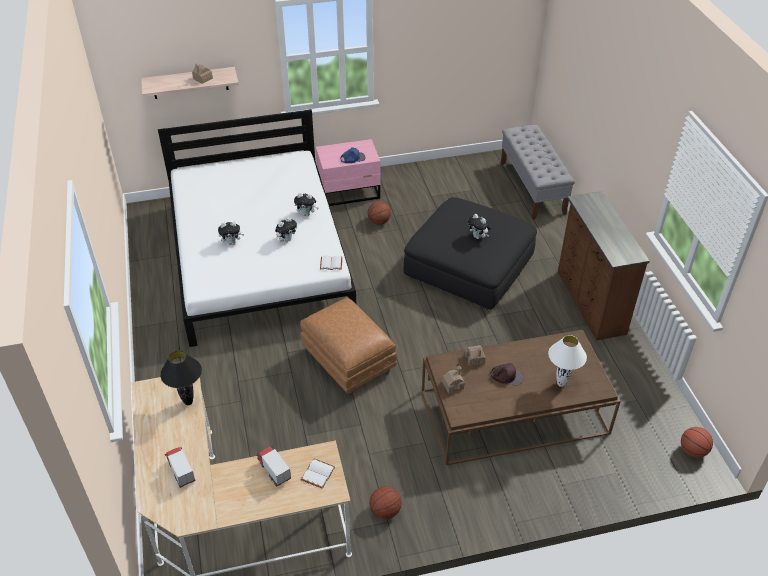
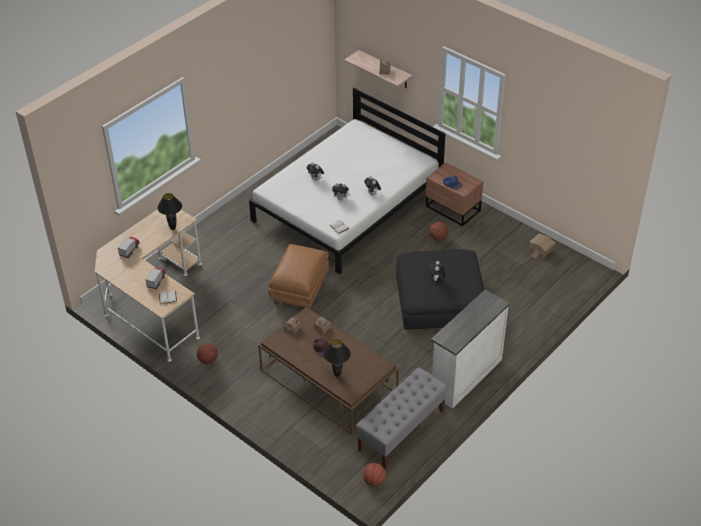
camera: 55 degrees right, 0 degrees up
(350, 192) = (453, 209): pink nightstand -> brown nightstand
(464, 169) = (541, 250): none -> toy house
(532, 188) = (561, 295): grey bench -> grey bench (401, 431)
(561, 384) = (337, 375): white table lamp -> black table lamp
(589, 303) = (465, 377): brown dresser -> white dresser

